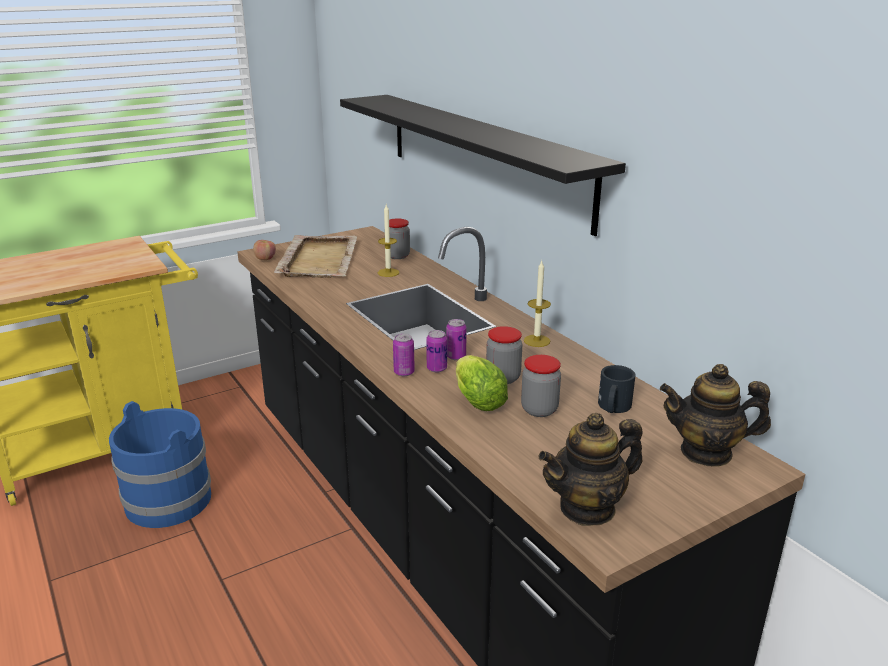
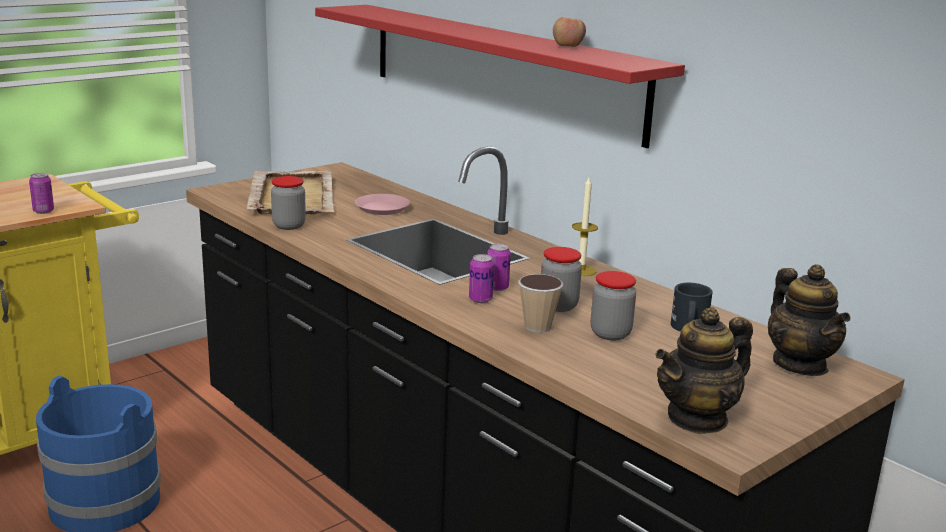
camera: 10 degrees left, 5 degrees down
(265, 259) = (225, 197): apple -> apple (567, 46)
(388, 272) = (382, 208): candle -> pink plate
(397, 256) = (385, 192): jar -> jar (289, 226)
(404, 372) = (444, 304): can -> can (43, 211)
(476, 399) = (537, 327): lettuce -> cup
(482, 156) = (499, 69): black shelf -> red shelf
(706, 452) = (800, 364): teapot -> teapot turned 105 degrees counterclockwise

